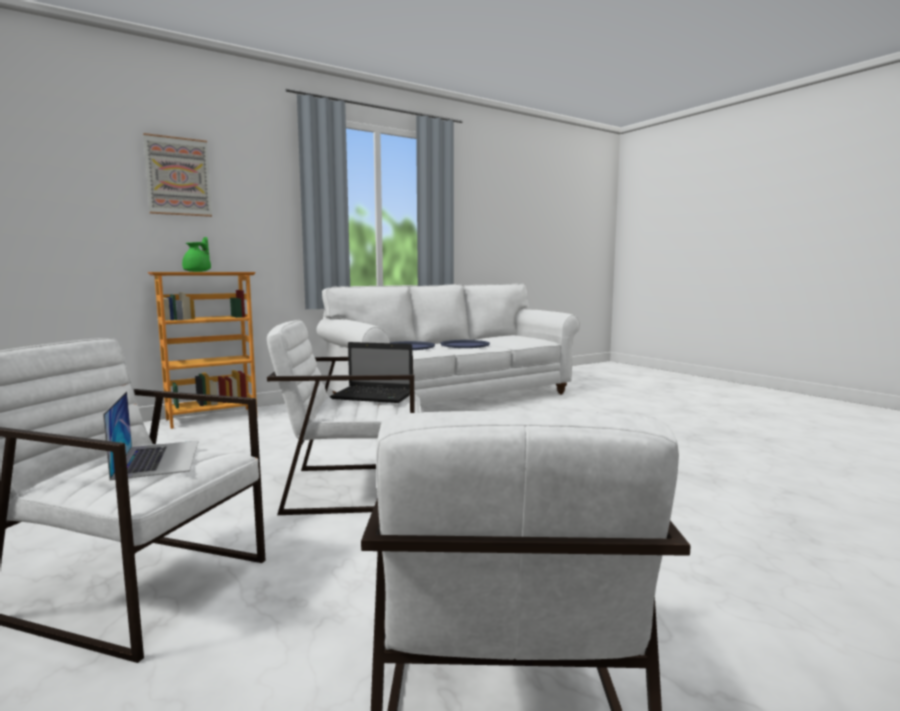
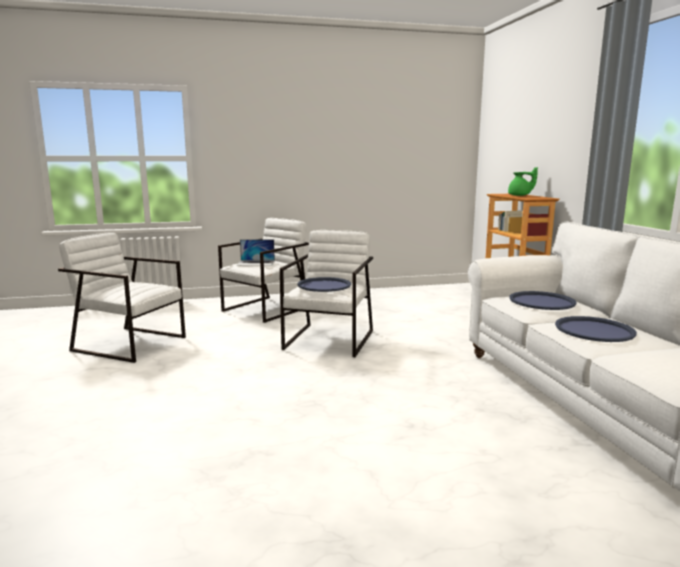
camera: 110 degrees right, 5 degrees up
(178, 176) = (538, 118): picture -> none
(374, 396) = (324, 285): laptop -> blue tray

